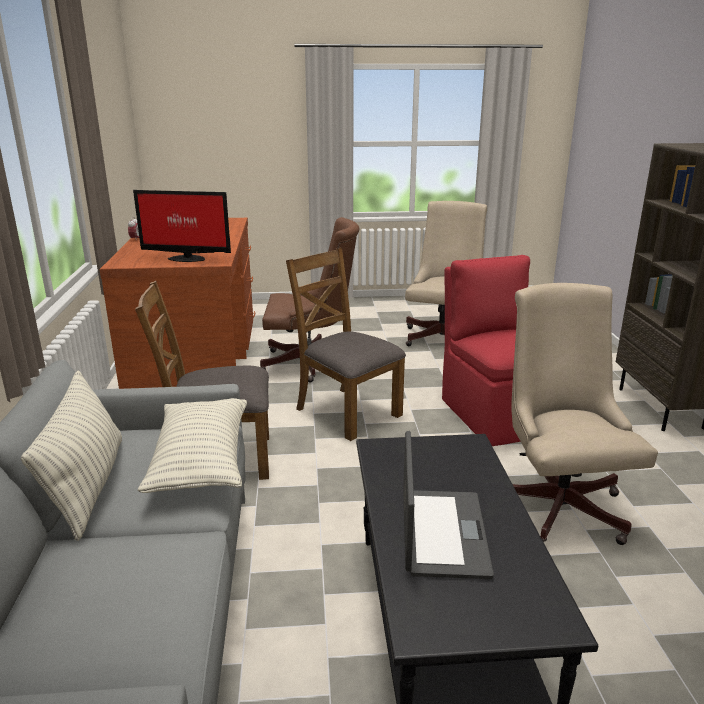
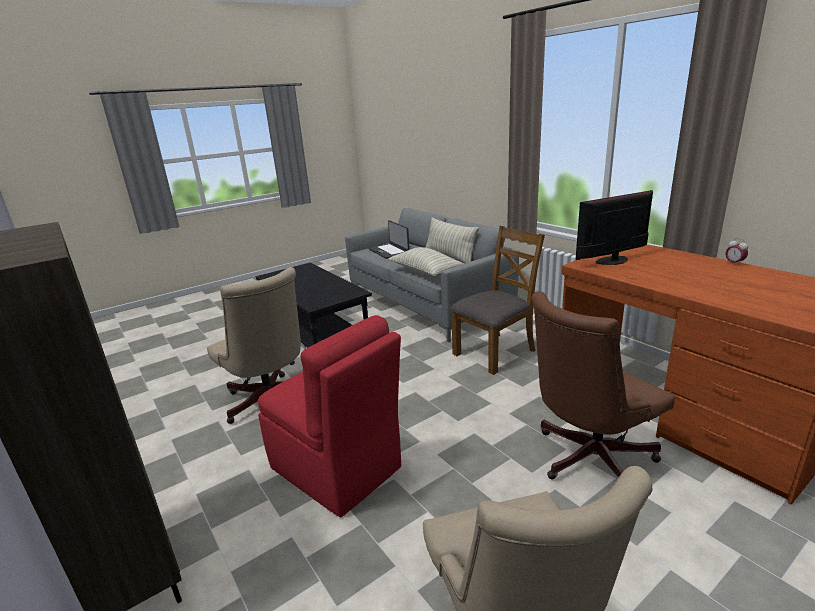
camera: 150 degrees right, 0 degrees up
(346, 412) = (469, 415): brown chair -> none
(441, 533) = (310, 280): laptop -> laptop (389, 251)

